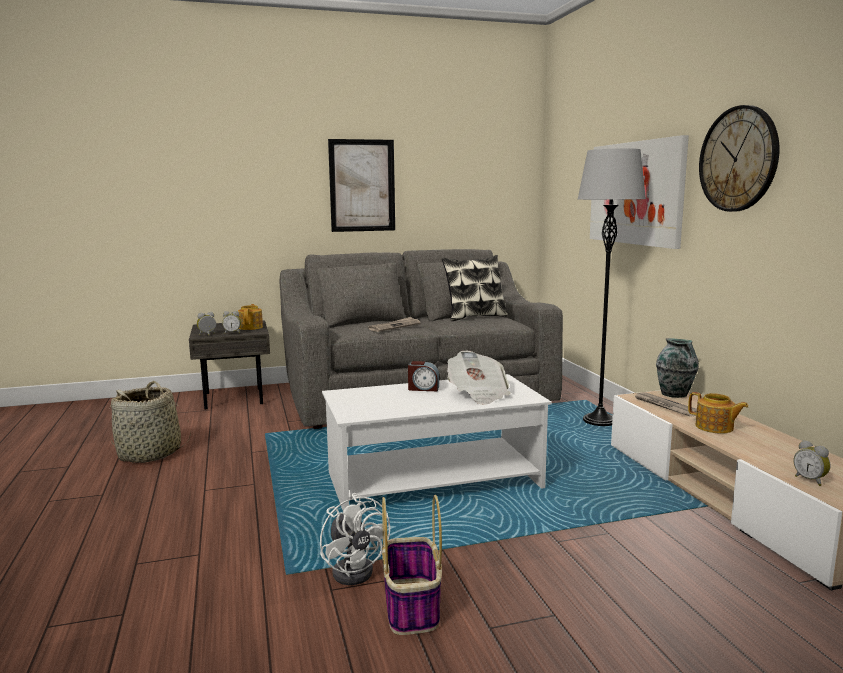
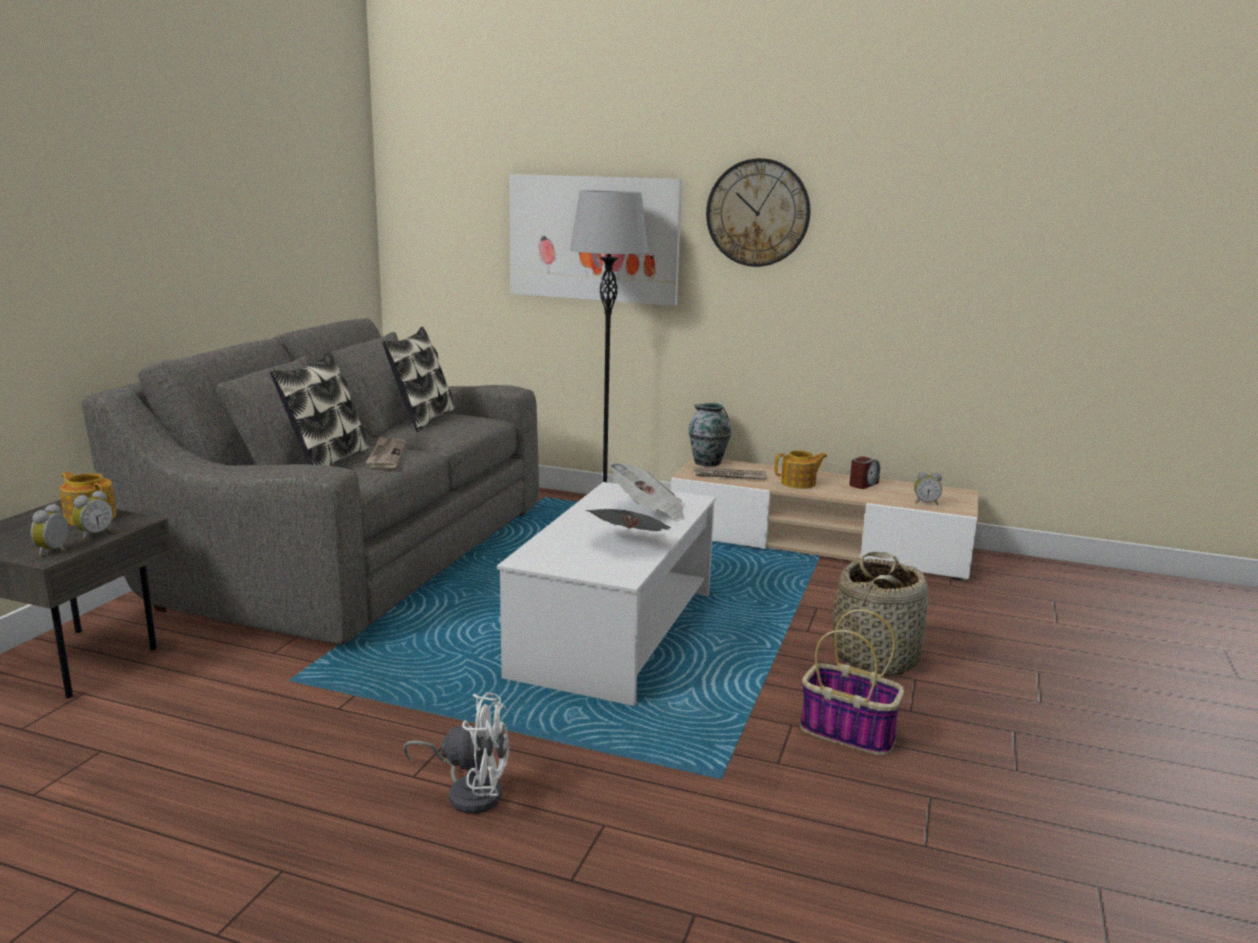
camera: 55 degrees left, 5 degrees up
(150, 454) = (182, 792): basket -> basket (876, 657)
(356, 569) = (752, 737): white fan -> white fan (469, 791)
(362, 185) = (178, 226): picture -> none
(363, 324) = (326, 462): none -> pillow
(411, 404) = (630, 543): none -> newspaper
(423, 388) = (586, 523): alarm clock -> alarm clock (863, 484)

